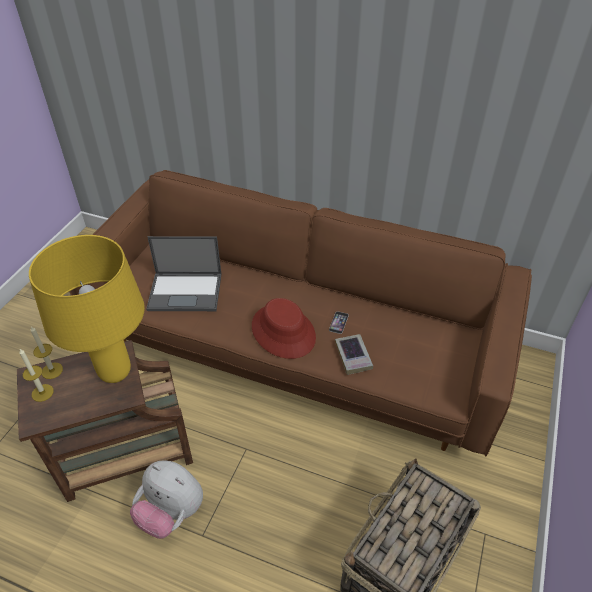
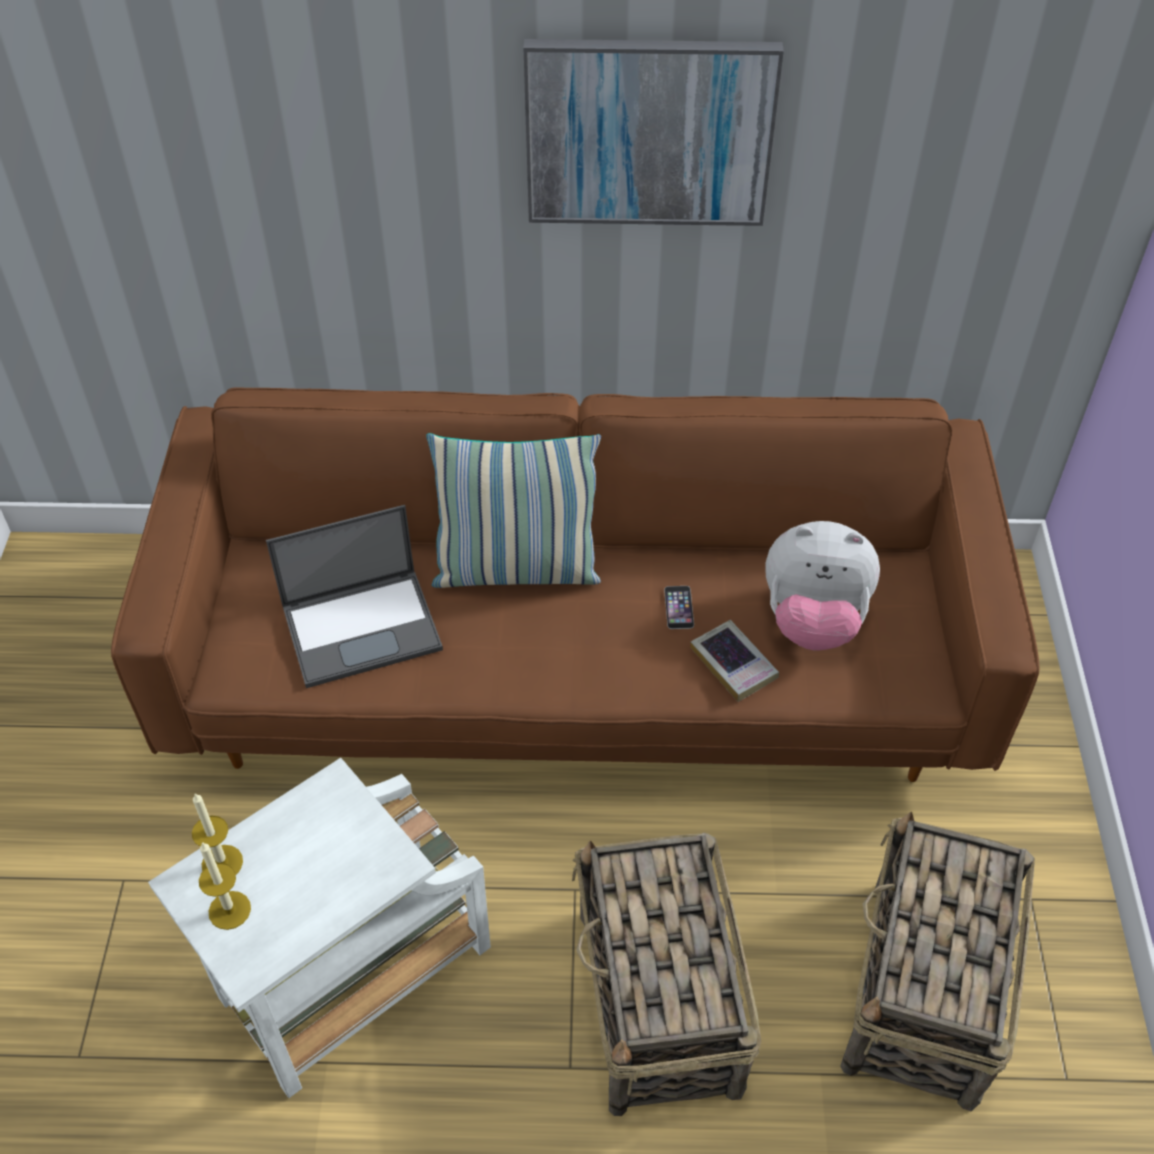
camera: 20 degrees left, 5 degrees up
(114, 373) = (346, 830): yellow table lamp -> none
(122, 455) = (349, 977): brown side table -> white side table
(171, 513) = (495, 1048): plush toy -> plush toy (813, 621)
(260, 519) = (658, 1004): none -> basket
(269, 285) = (516, 570): none -> pillow
(283, 331) = (589, 654): red hat -> none
(367, 70) = (649, 132): none -> picture

